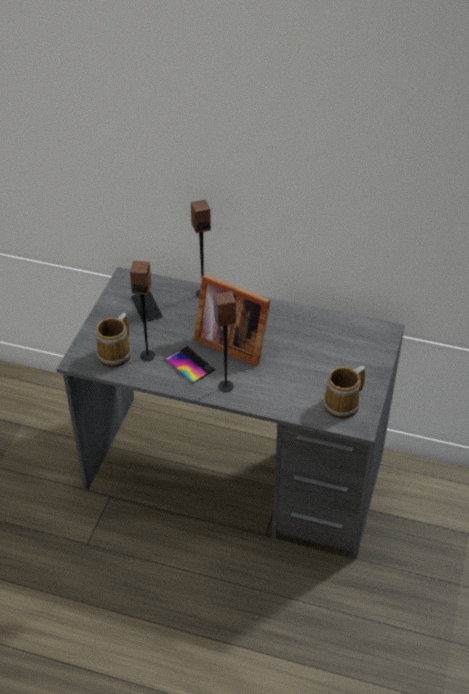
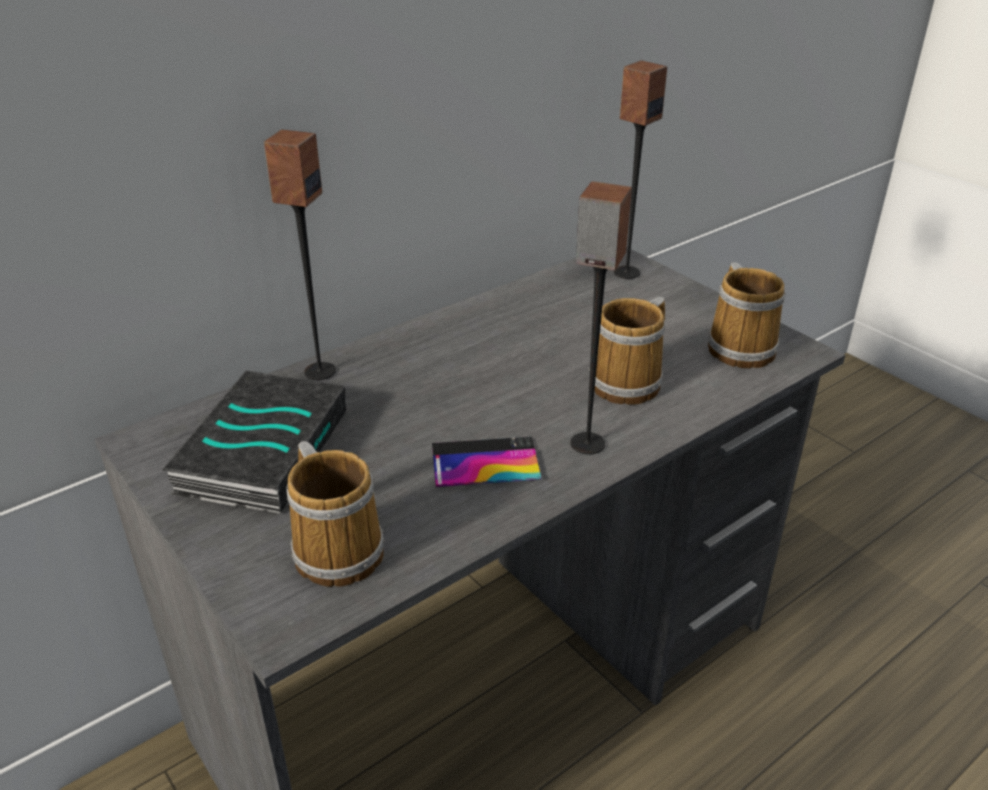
camera: 55 degrees left, 10 degrees down
(146, 307) = (261, 449): phone -> book
(147, 355) = (396, 505): speaker -> speaker (626, 272)
(231, 341) = (478, 391): picture frame -> none
(279, 381) = (630, 382): none -> mug

